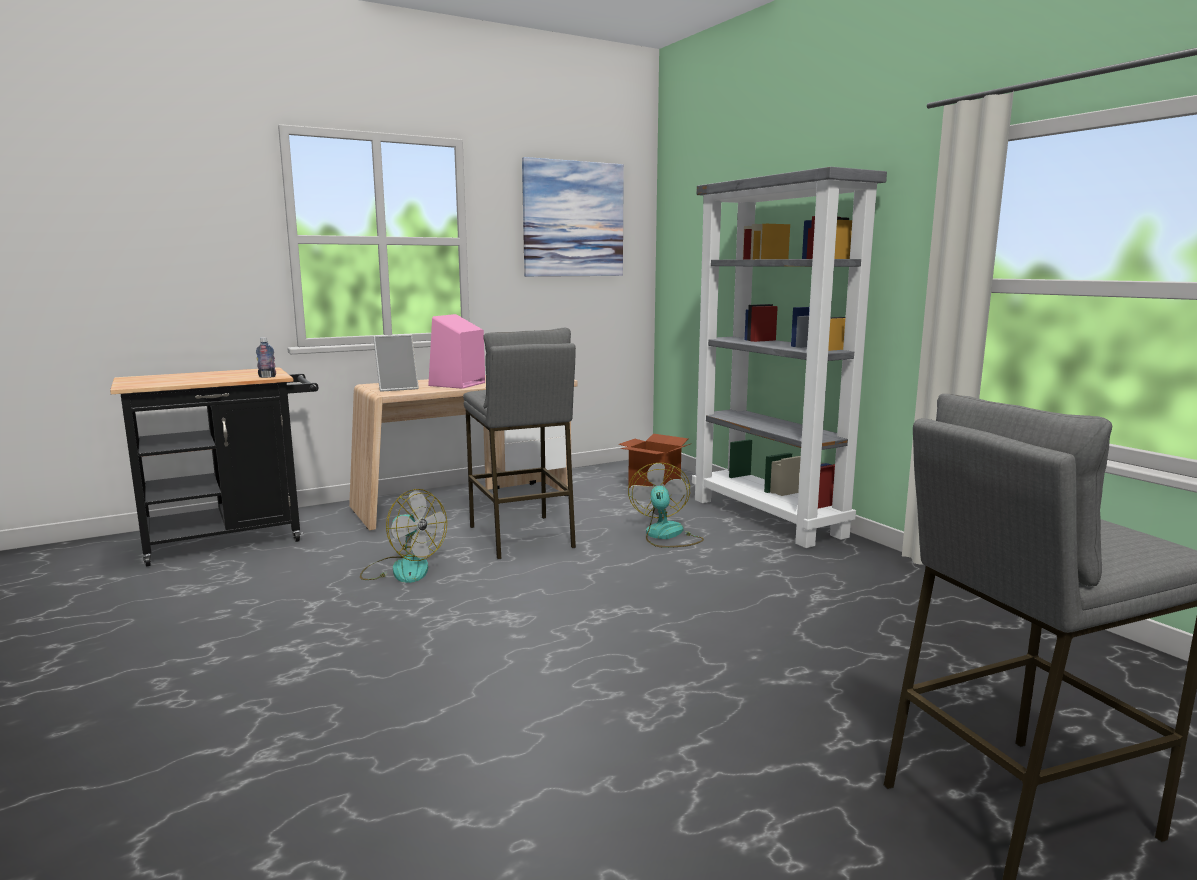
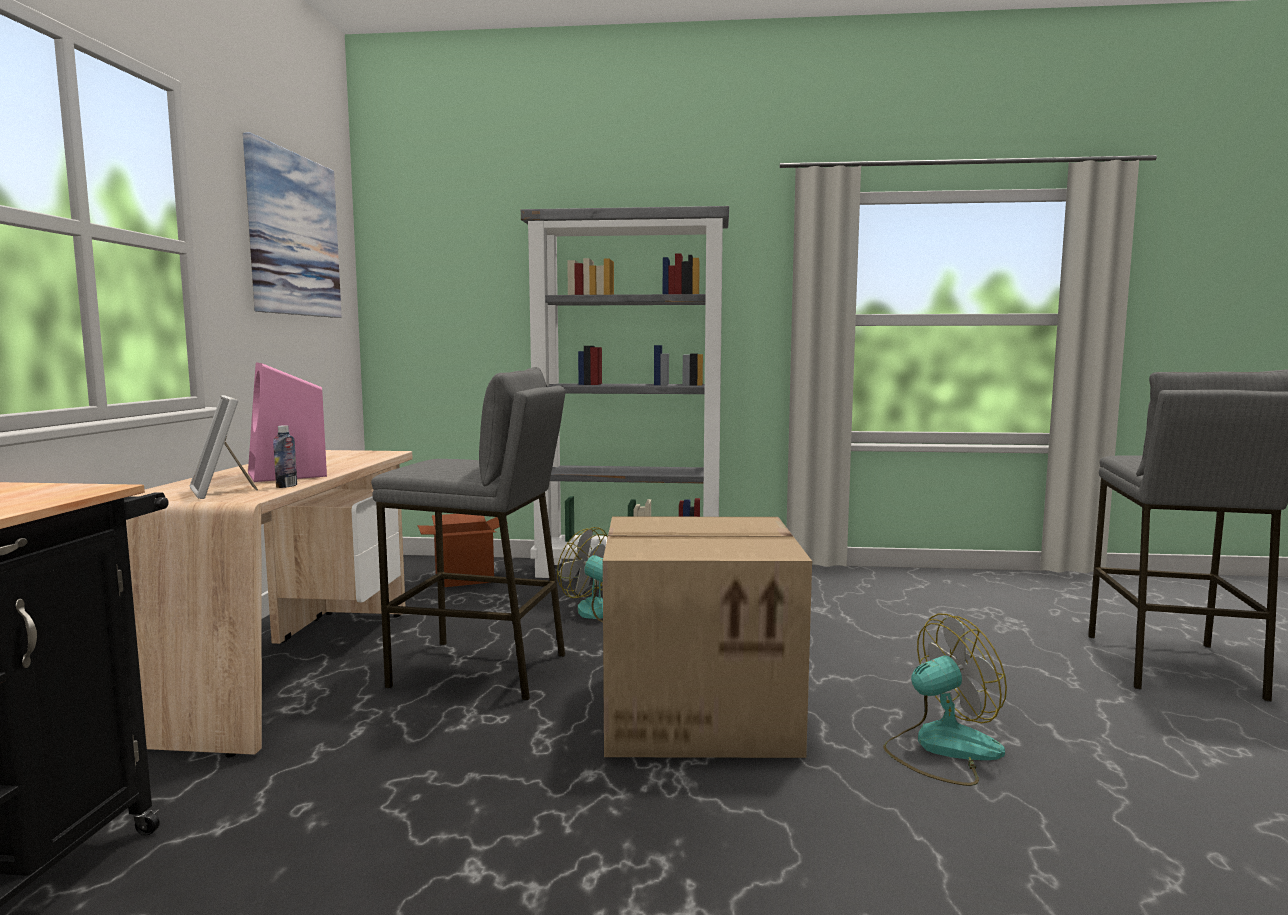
camera: 55 degrees left, 5 degrees down
(267, 377) = (77, 491): bottle -> bottle (286, 486)
(397, 388) = (222, 492): picture frame -> picture frame turned 135 degrees clockwise
(402, 569) = (454, 766): fan -> fan (941, 749)
(546, 605) = (701, 710): none -> cardboard box

